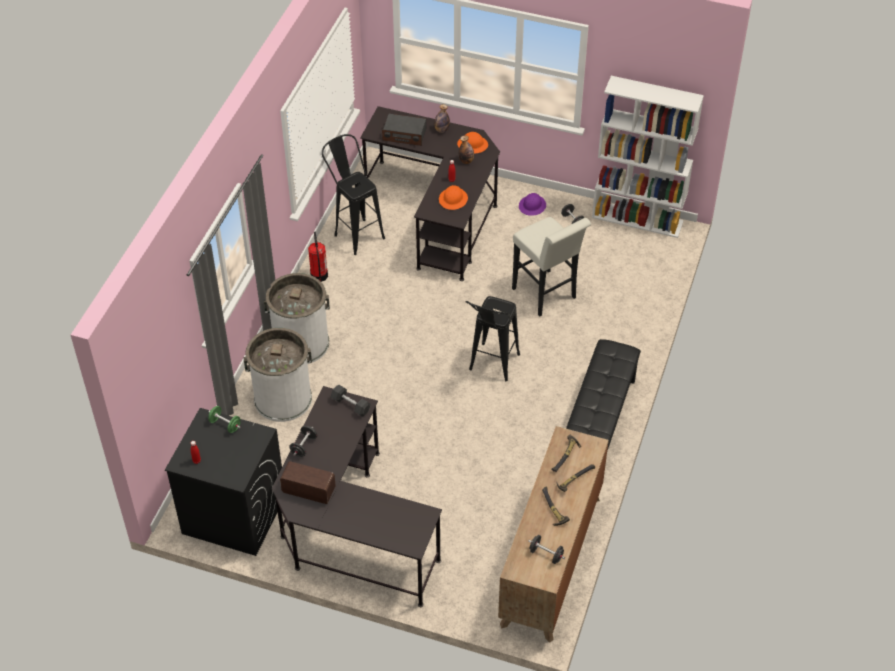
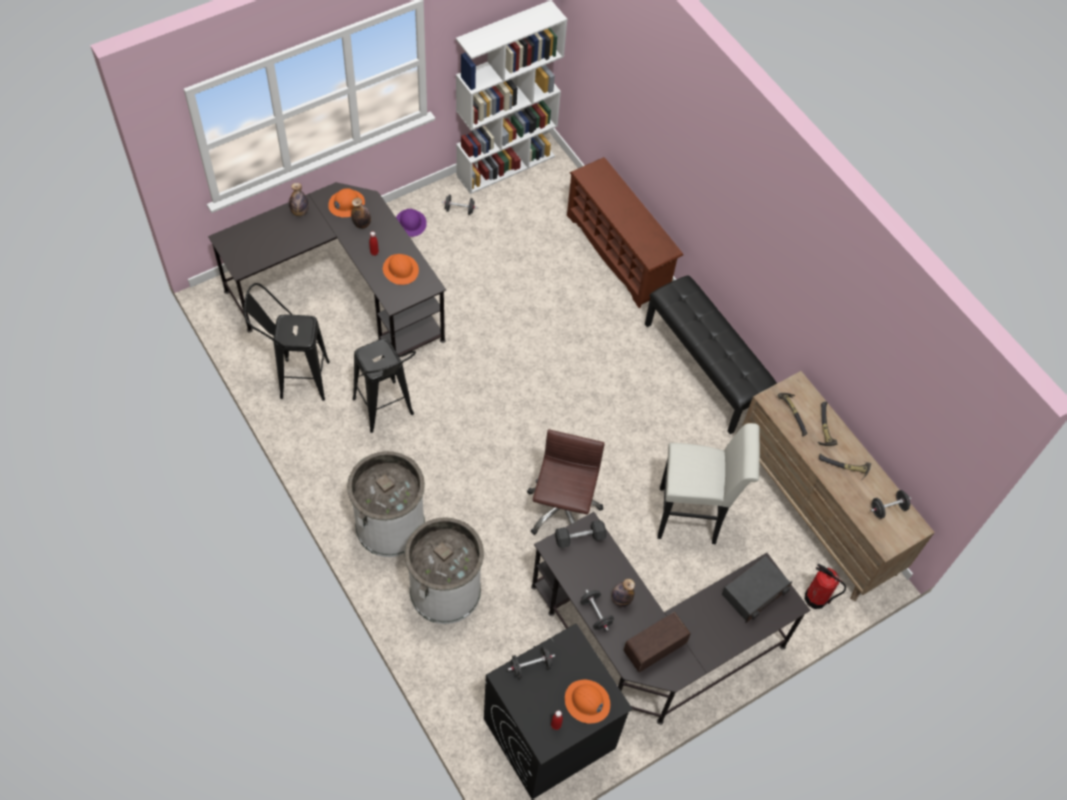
camera: 55 degrees left, 10 degrees up
(225, 424) = (530, 666): green dumbbell -> black dumbbell
(226, 466) = (587, 702): none -> orange hard hat
(319, 276) = (319, 448): fire extinguisher -> fire extinguisher (816, 598)
(326, 452) = (621, 599): none -> bottle
(401, 419) = (562, 510): none -> brown office chair
(404, 135) = (273, 244): radio -> radio (754, 593)
(491, 368) = (569, 396): black stool -> black stool (387, 414)
(546, 296) = (526, 294): white stool -> white stool (693, 516)
(639, 321) = (619, 253): none -> brown shoe rack

